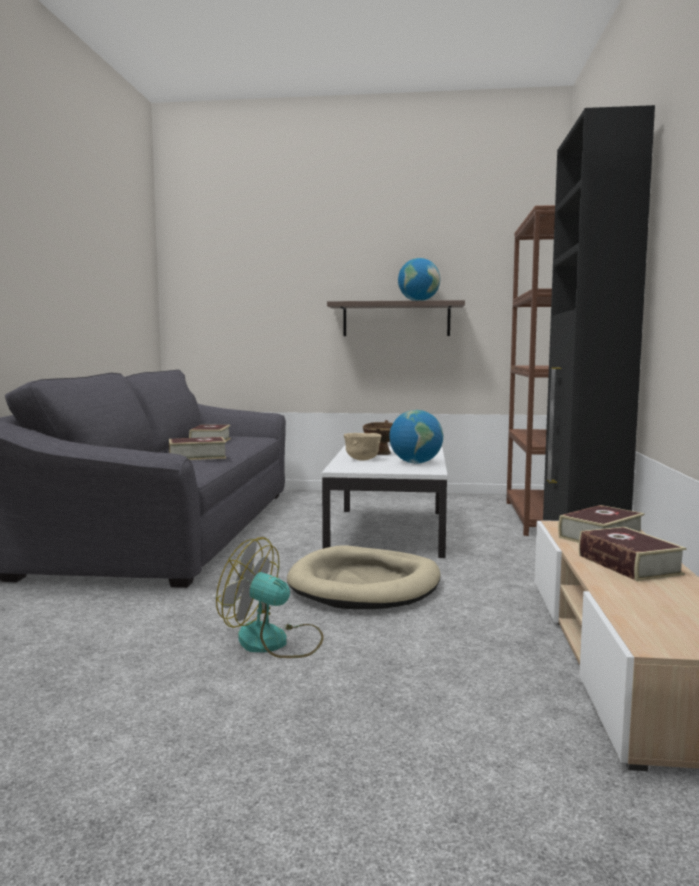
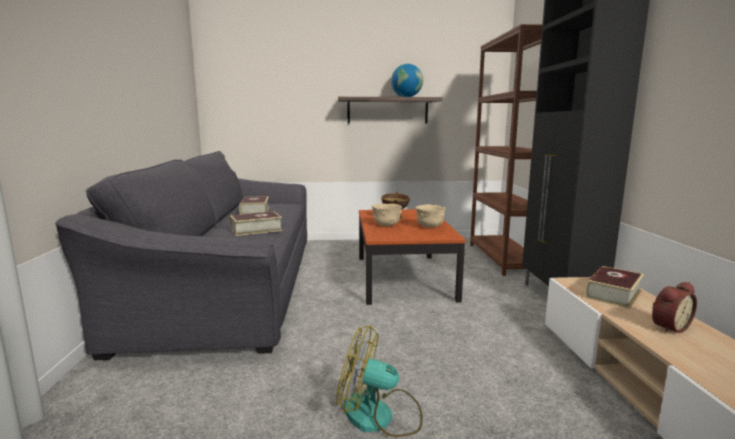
camera: 10 degrees left, 5 degrees up
(365, 585) = (418, 337): beige dog bed -> none
(387, 531) = (402, 277): white coffee table -> brown coffee table
(415, 463) = (430, 227): globe -> beige bowl
(629, 565) = (668, 327): book -> alarm clock

